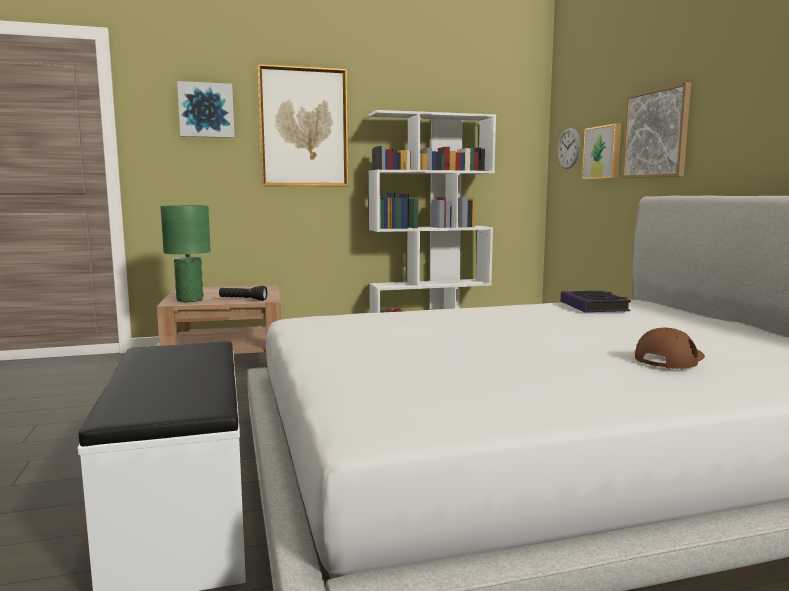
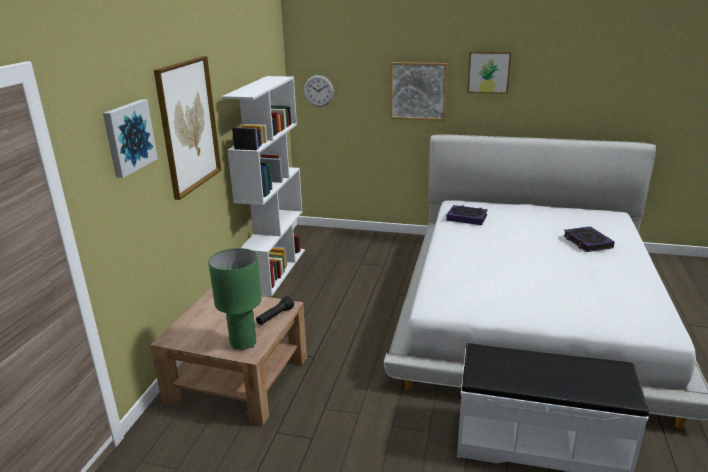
camera: 60 degrees left, 15 degrees up
(603, 152) = (363, 98): picture -> picture (489, 72)
(670, 358) = (587, 242): brown cap -> book

